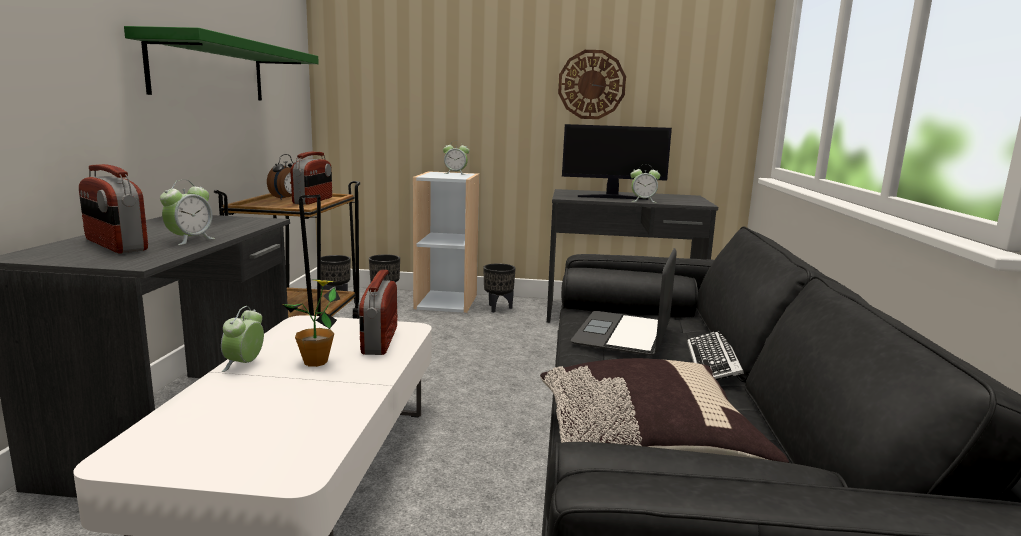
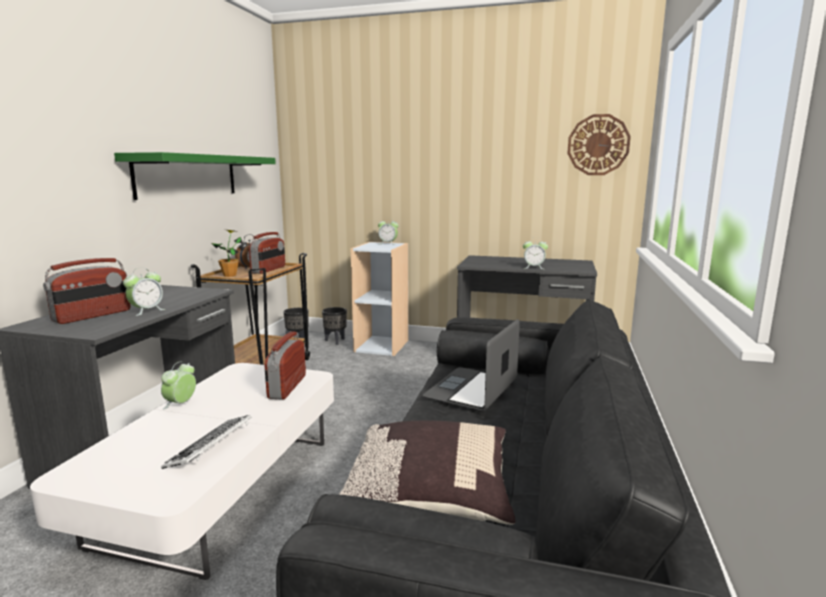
camera: 10 degrees right, 0 degrees up
(115, 245) = (93, 316): radio -> radio turned 105 degrees counterclockwise
(316, 362) = (231, 404): potted plant -> potted plant (230, 275)
(498, 308) = (421, 352): black planter -> none
(591, 84) = (497, 169): wall clock -> wall clock (598, 145)
(612, 197) = (510, 264): monitor -> none
(712, 363) = (531, 421): keyboard -> keyboard (210, 447)

